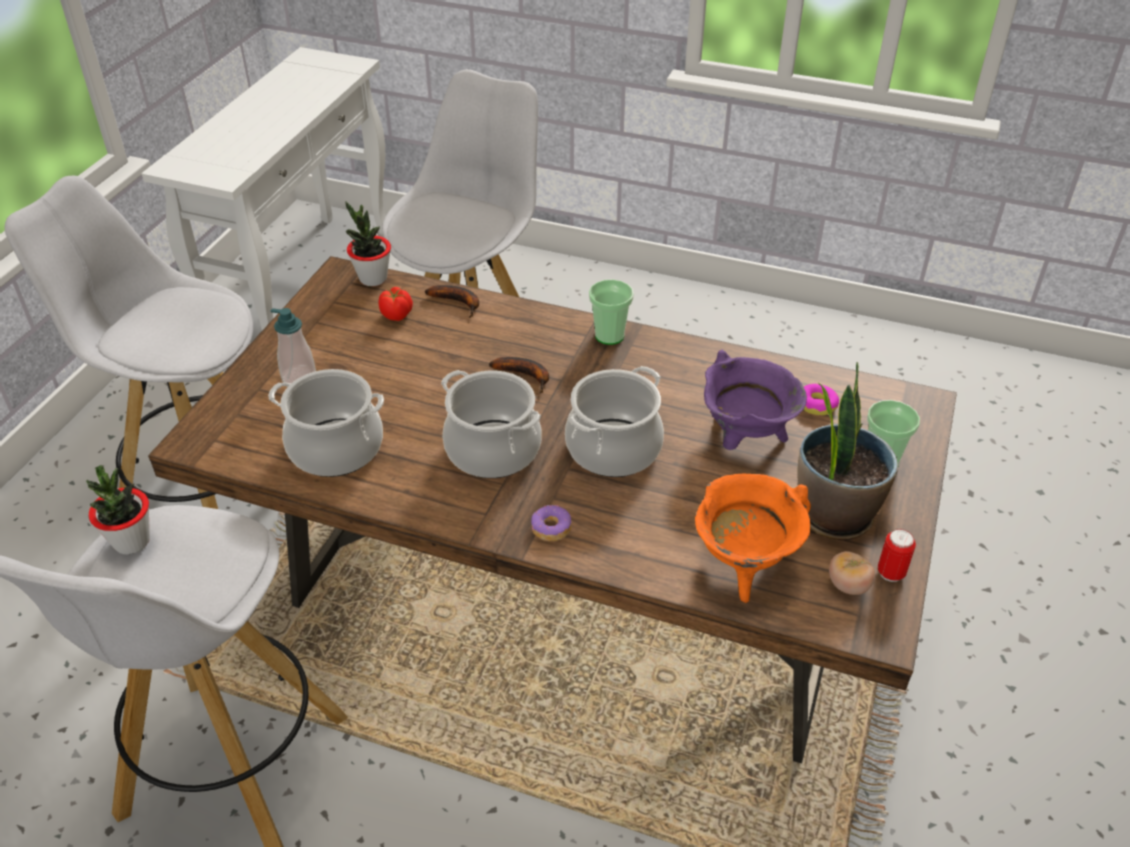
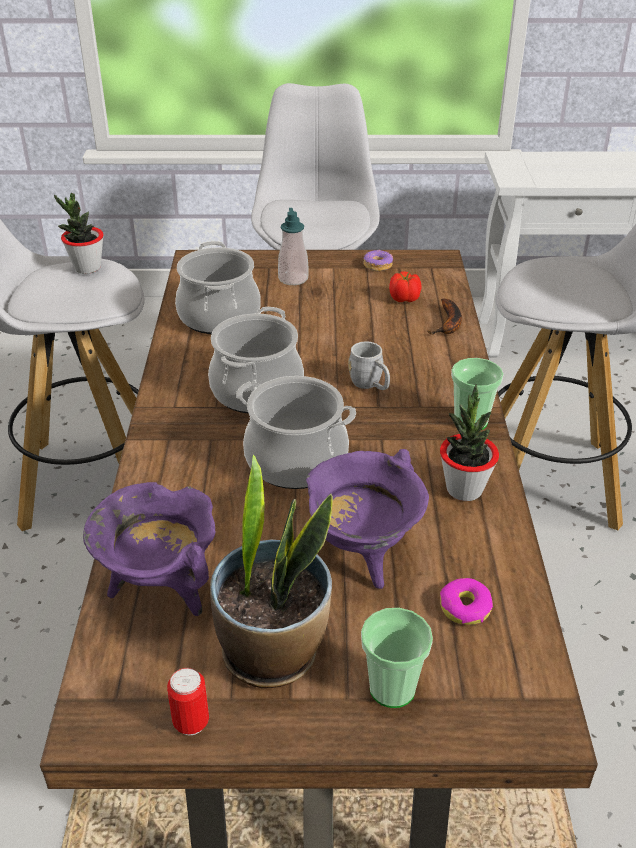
camera: 70 degrees right, 5 degrees down
(373, 278) = (445, 275): potted plant -> potted plant (464, 489)
(526, 376) = (370, 385): banana -> grey mug
(550, 528) = (169, 446): donut -> donut (377, 265)
(744, 566) = (161, 587): orange cooking pot -> purple cooking pot
(848, 585) = (159, 682): tomato -> none

